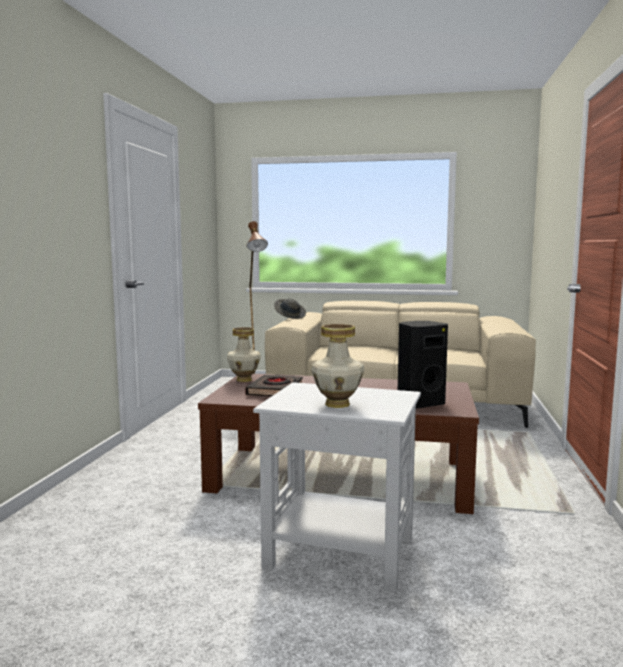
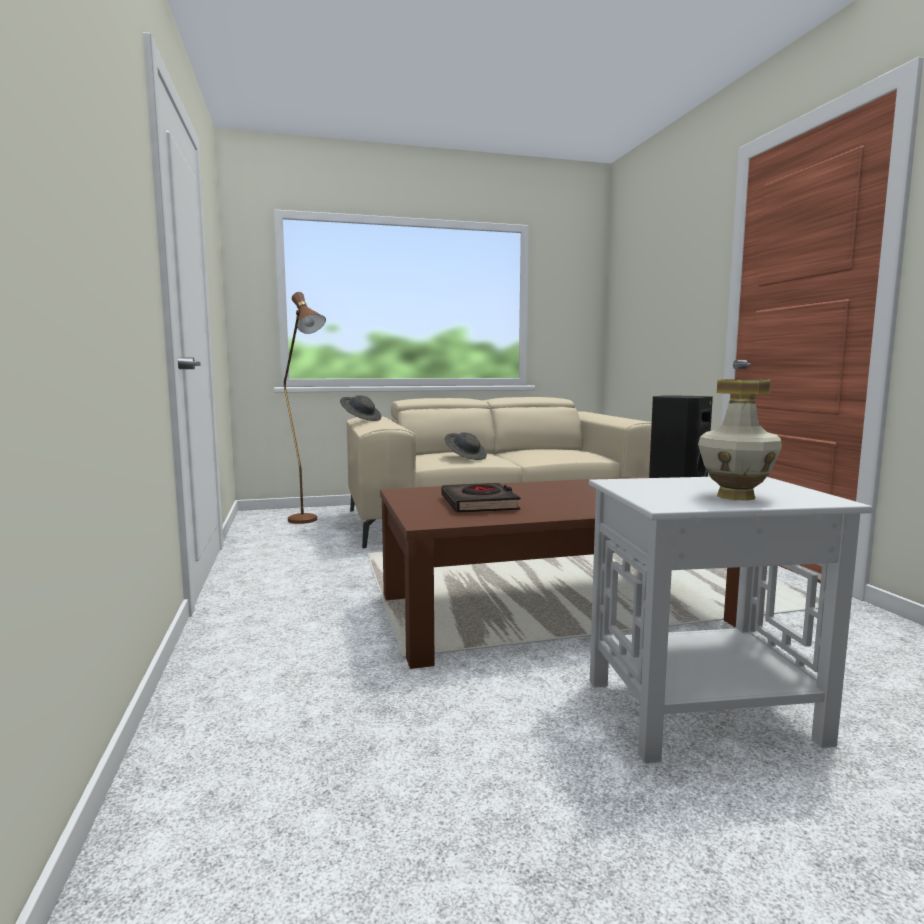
camera: 25 degrees left, 0 degrees up
(244, 380) = (406, 496): vase -> none
(357, 352) = (466, 457): none -> grey hat

